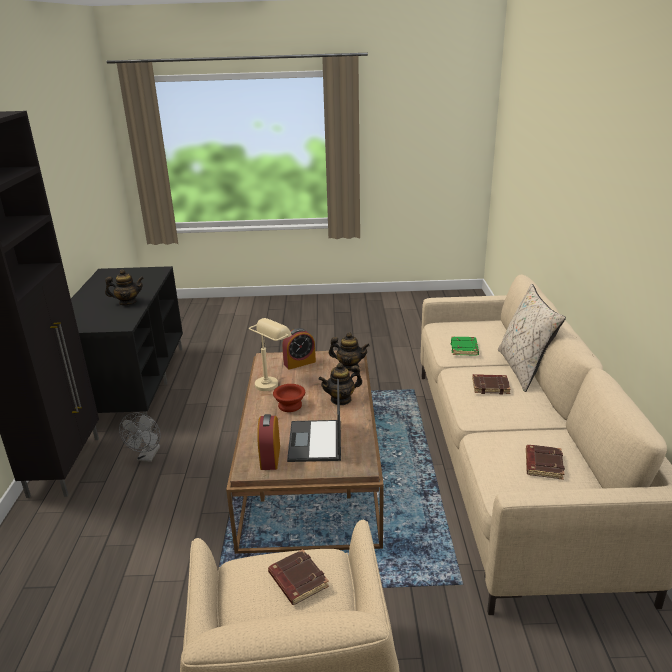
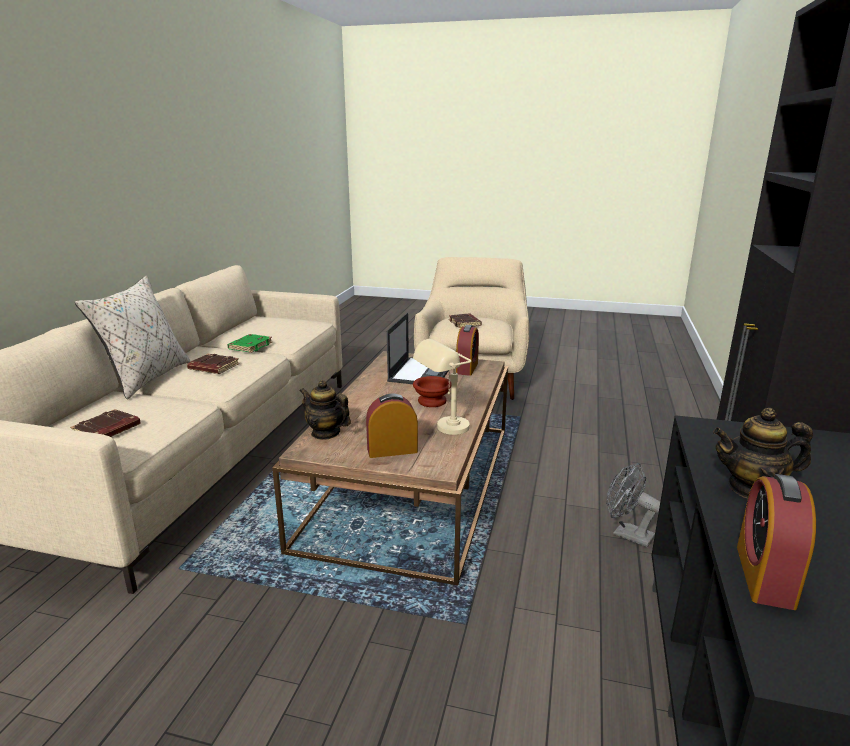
camera: 165 degrees left, 5 degrees down
(147, 457) = (627, 534): grey fan -> grey fan turned 75 degrees counterclockwise
(149, 282) = (764, 576): none -> alarm clock
(341, 399) = (370, 399): teapot -> none
(464, 349) = (163, 406): green book -> green book (250, 346)
(543, 464) = (267, 327): brown book -> brown book (107, 431)

